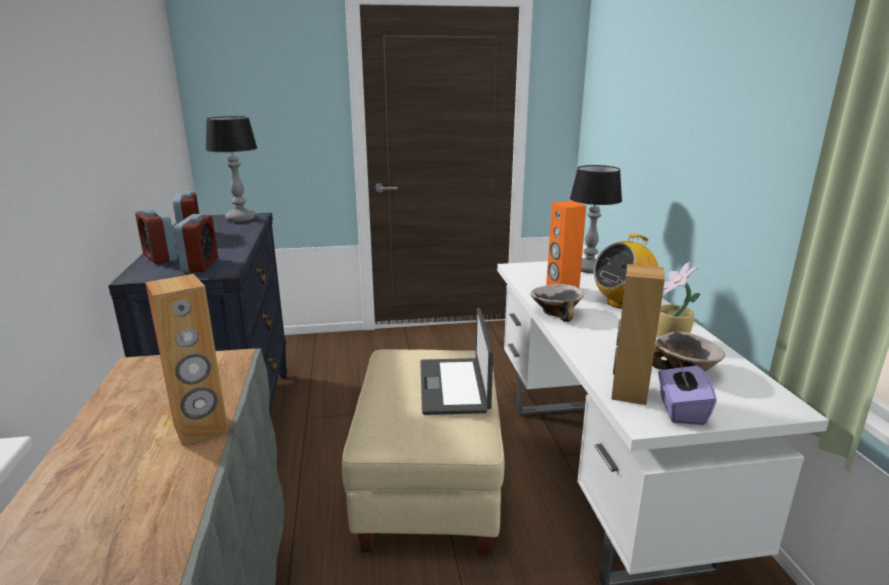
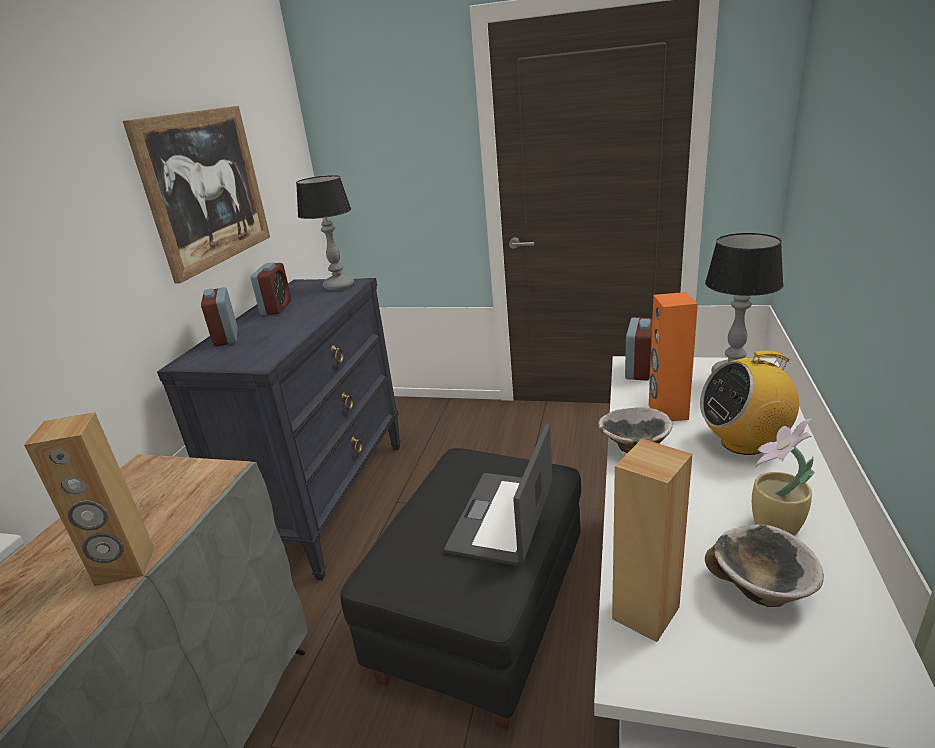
camera: 25 degrees right, 5 degrees up
(124, 117) = (206, 189): none -> picture
(200, 265) = (249, 352): alarm clock -> alarm clock (639, 370)
(430, 485) = (484, 616): beige ottoman -> black ottoman
(680, 410) = (704, 666): purple tissue box -> none

